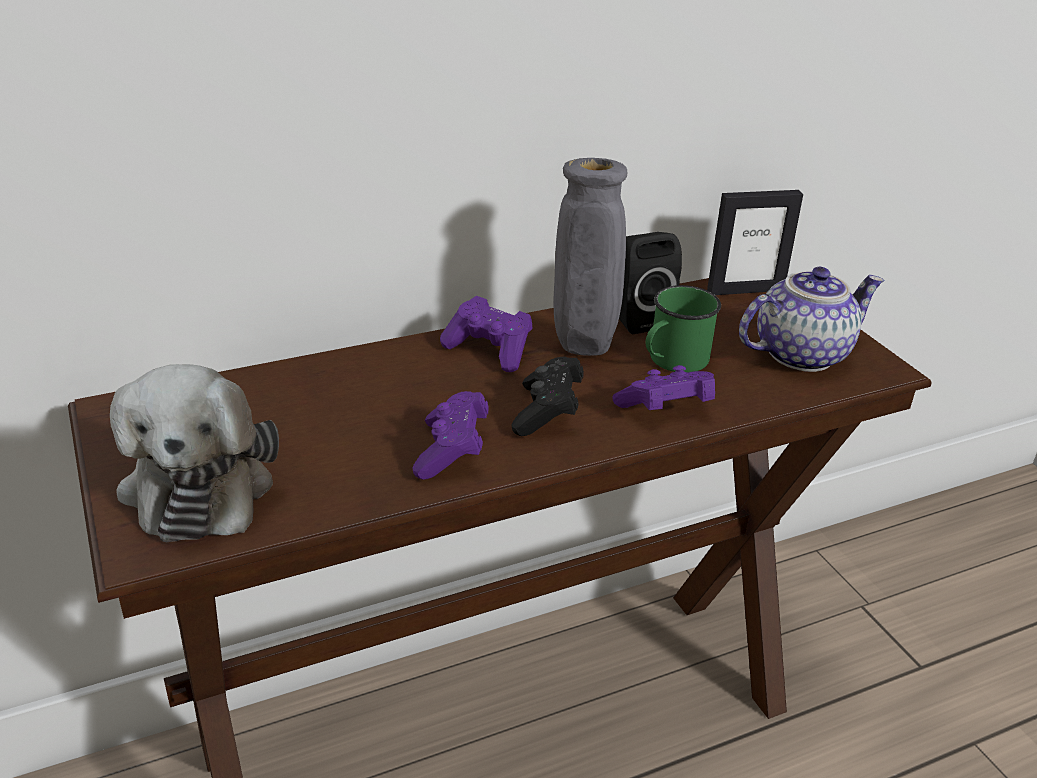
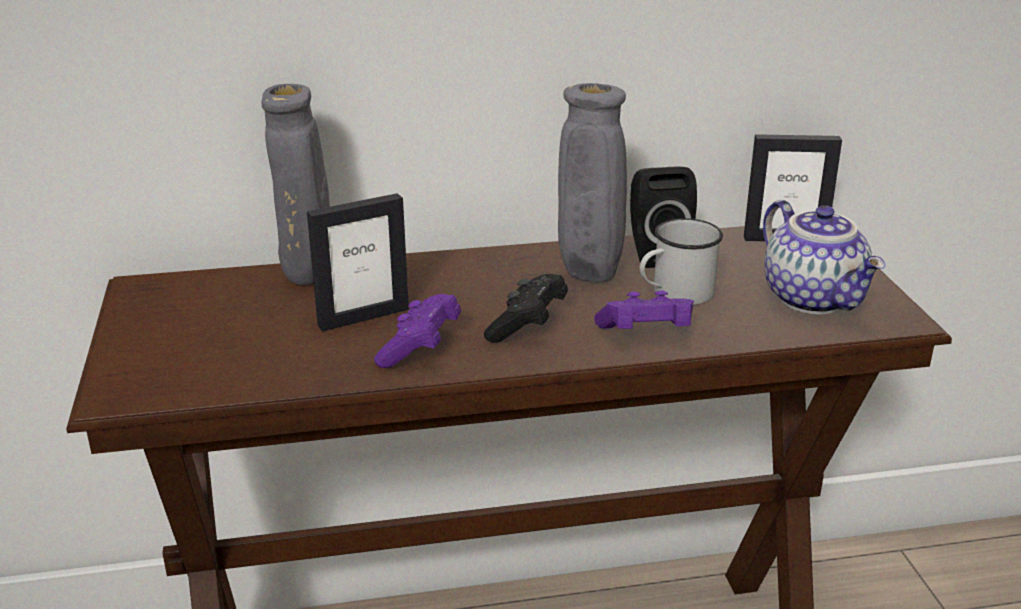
camera: 15 degrees right, 5 degrees down
(199, 482) = (187, 349): plush toy -> none
(296, 379) = (308, 277): none -> grey vase
(375, 420) = (363, 317): none -> picture frame
(490, 350) = (498, 270): purple game controller -> none
(672, 361) = (675, 294): green mug -> white mug
(800, 353) = (815, 299): teapot -> teapot turned 75 degrees clockwise

